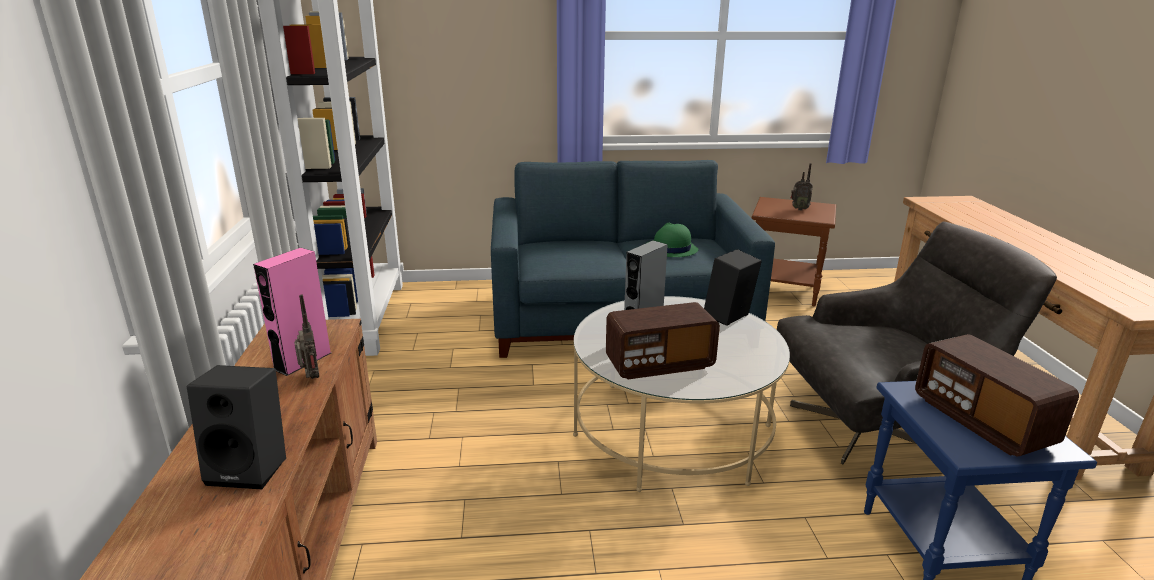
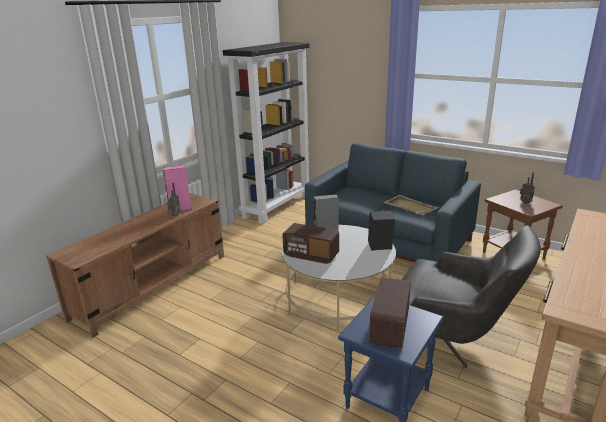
camera: 40 degrees right, 0 degrees up
(252, 468) = (125, 236): black speaker -> none
(671, 249) = (410, 206): green hat -> beige tray

